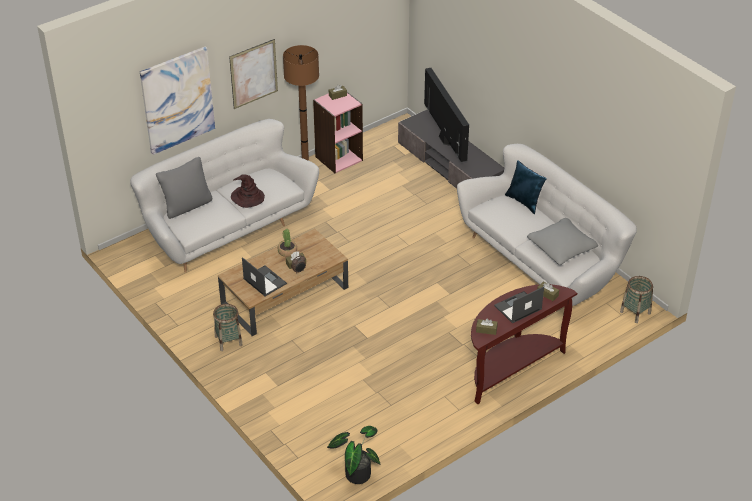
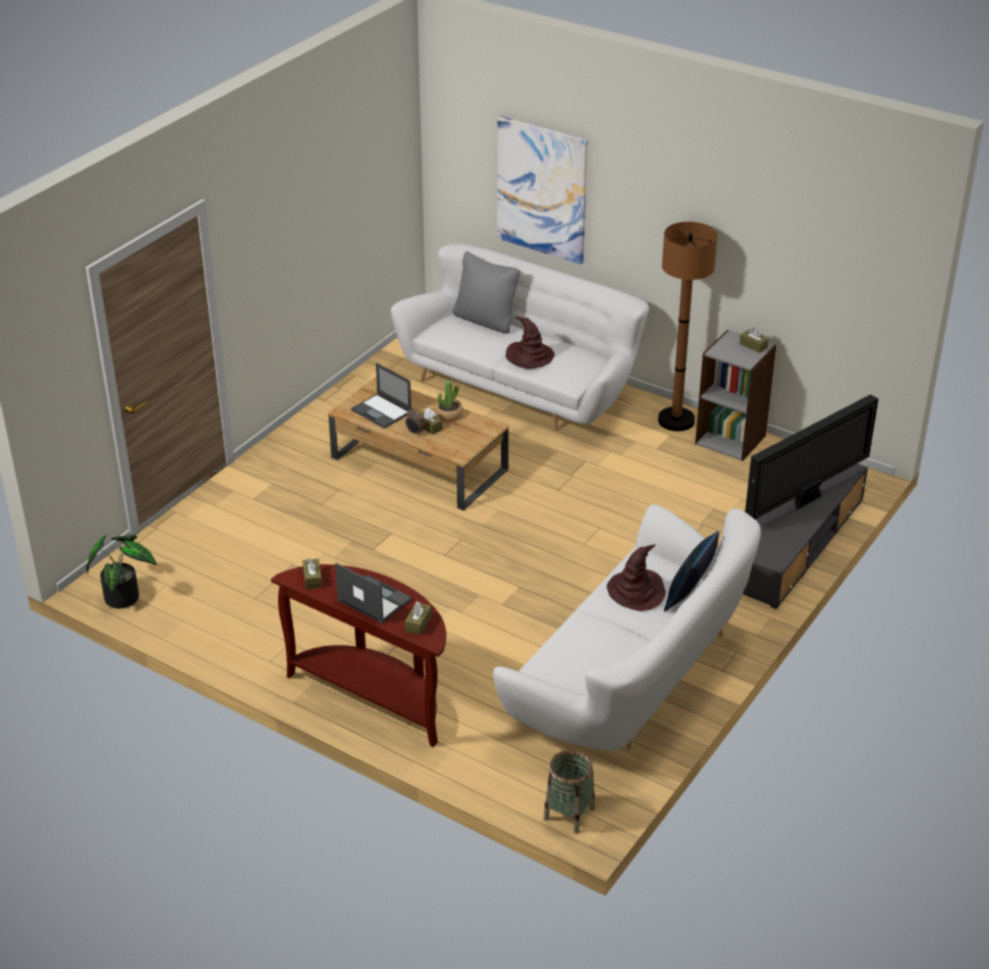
camera: 70 degrees right, 5 degrees down
(228, 341) = (315, 442): basket -> none
(253, 74) = (649, 228): picture -> none
(264, 281) = (382, 411): laptop -> laptop turned 105 degrees clockwise
(338, 158) = (731, 439): pink bookcase -> grey bookcase
(513, 219) = (636, 591): none -> brown hat
(561, 248) = (598, 655): grey pillow -> none

